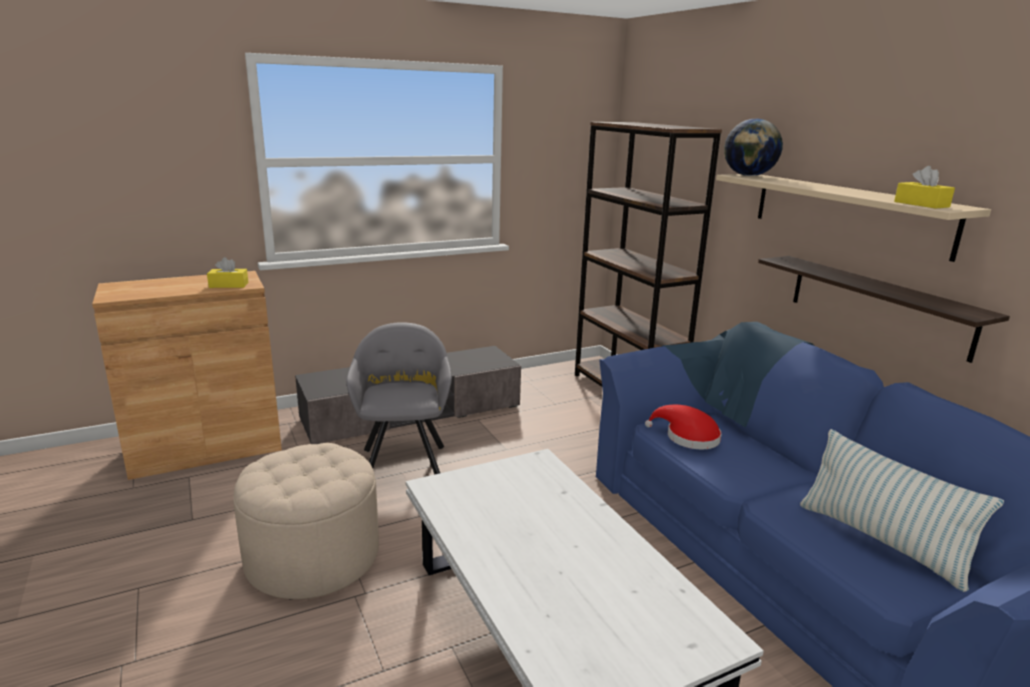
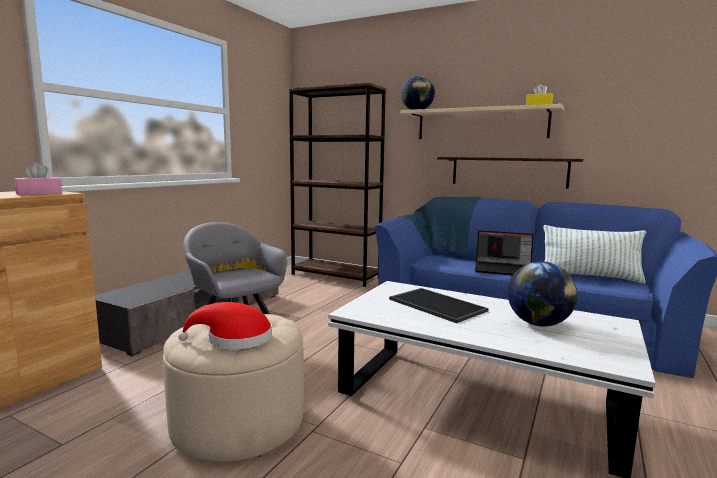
camera: 35 degrees left, 10 degrees down
(228, 285) = (39, 193): yellow tissue box -> pink tissue box
(532, 510) = (435, 305): none -> tray
(600, 591) = (538, 324): none -> globe
(688, 437) = (446, 263): red hat -> red hat (234, 339)
(752, 477) = (504, 269): none -> laptop

